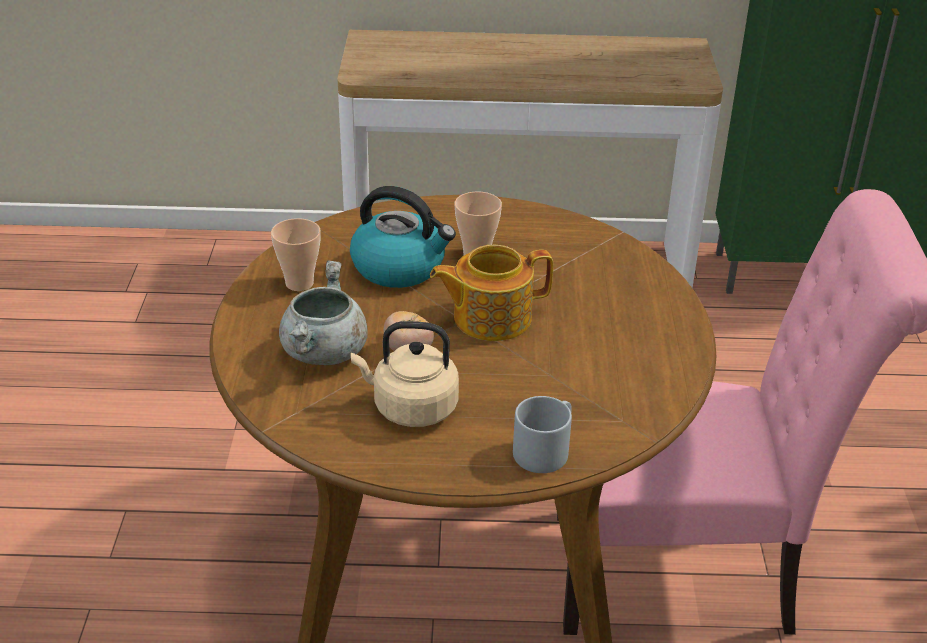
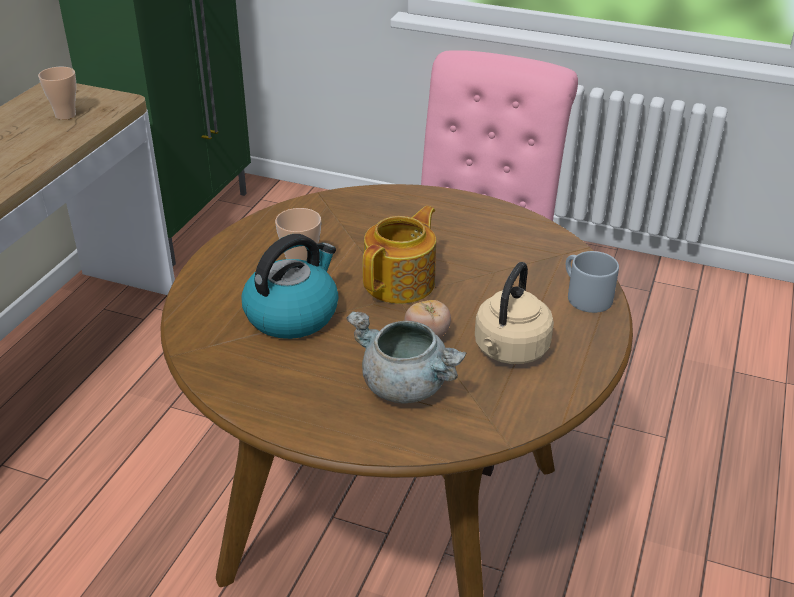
camera: 70 degrees left, 0 degrees up
(299, 283) = (279, 382): cup -> cup (65, 115)
(490, 317) = (401, 282): teapot -> teapot turned 150 degrees counterclockwise

